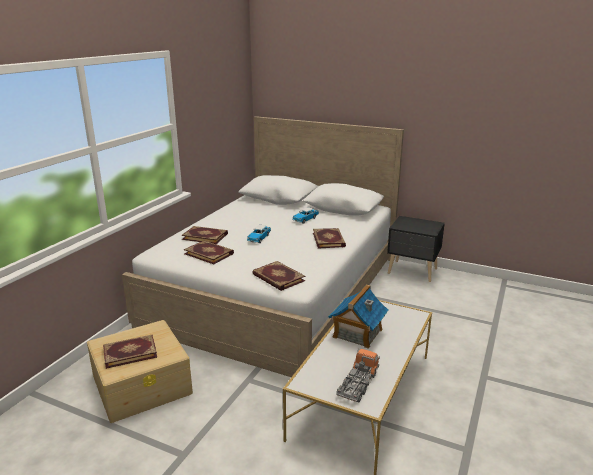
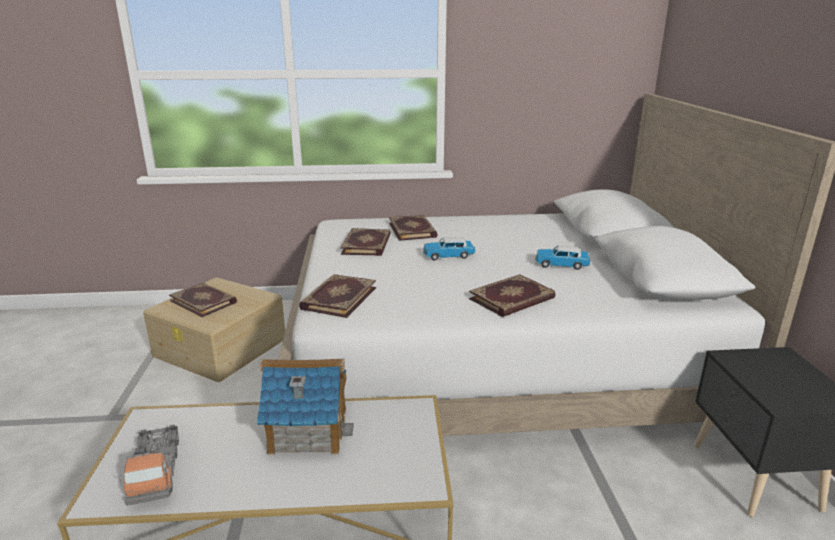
camera: 60 degrees right, 0 degrees up
(358, 384) = (156, 471): toy truck -> toy truck turned 75 degrees clockwise

